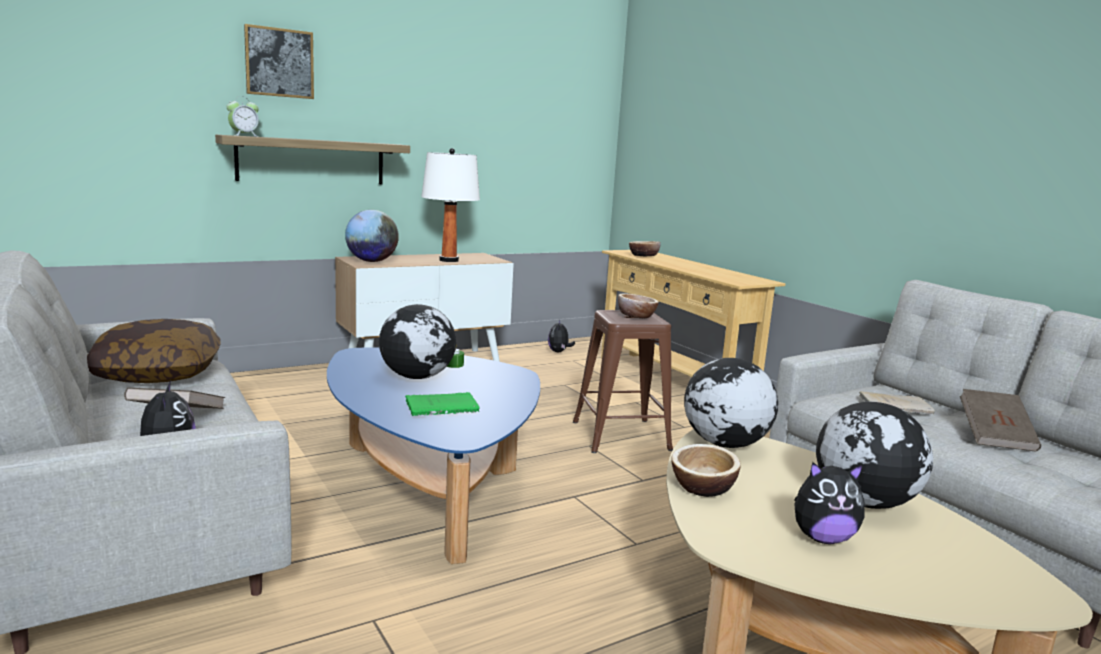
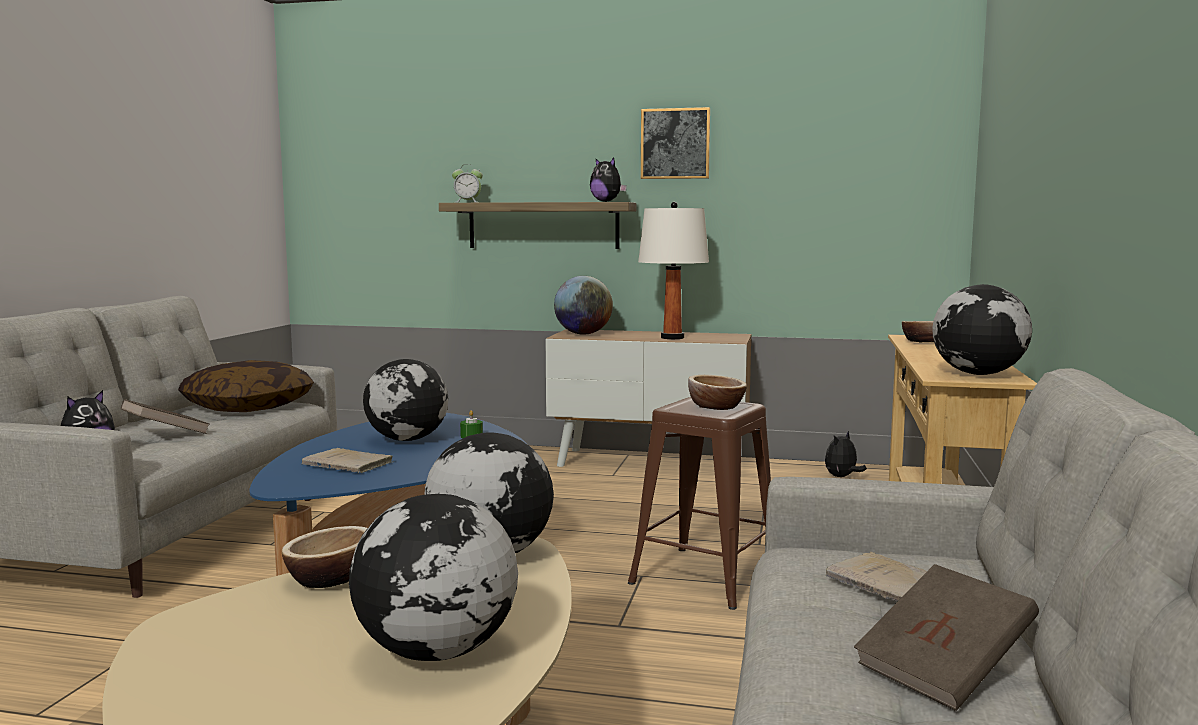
camera: 45 degrees right, 5 degrees down
(279, 62) = (512, 127): picture -> picture (675, 143)
(444, 407) = (349, 464): green book -> beige book
(744, 278) = (978, 374): none -> globe
(822, 538) = (273, 657): plush toy -> plush toy (607, 201)

